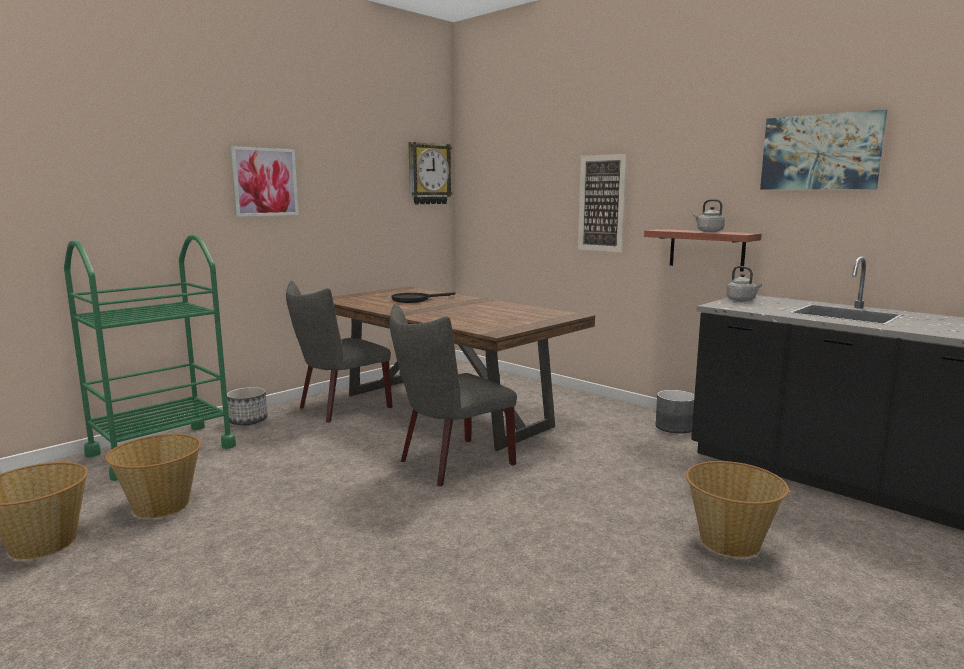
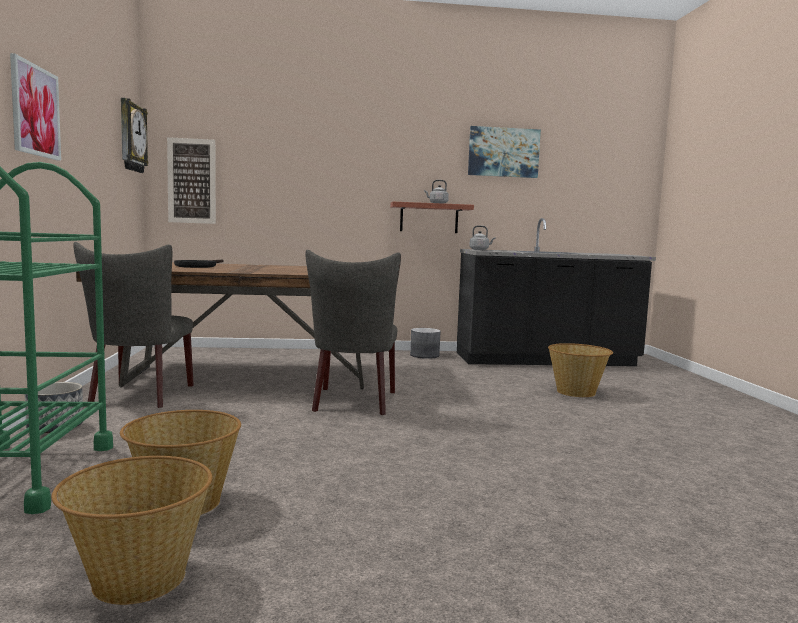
camera: 50 degrees left, 5 degrees down
(601, 203) = (334, 180): picture -> picture (191, 181)

